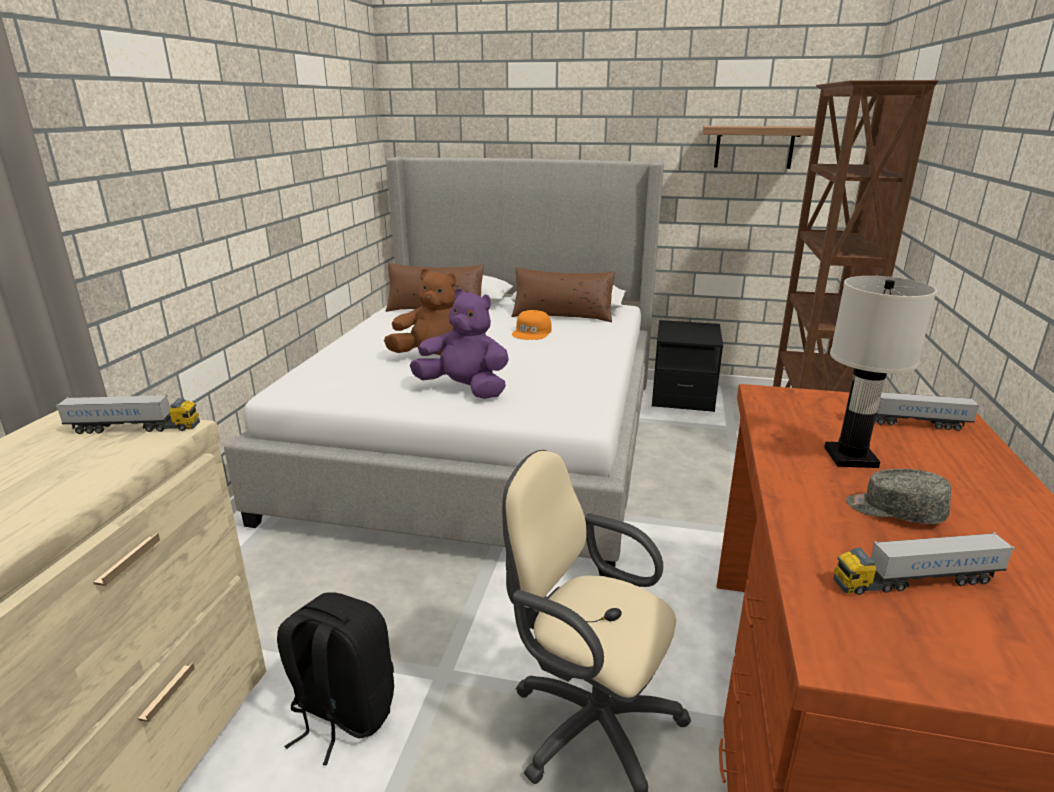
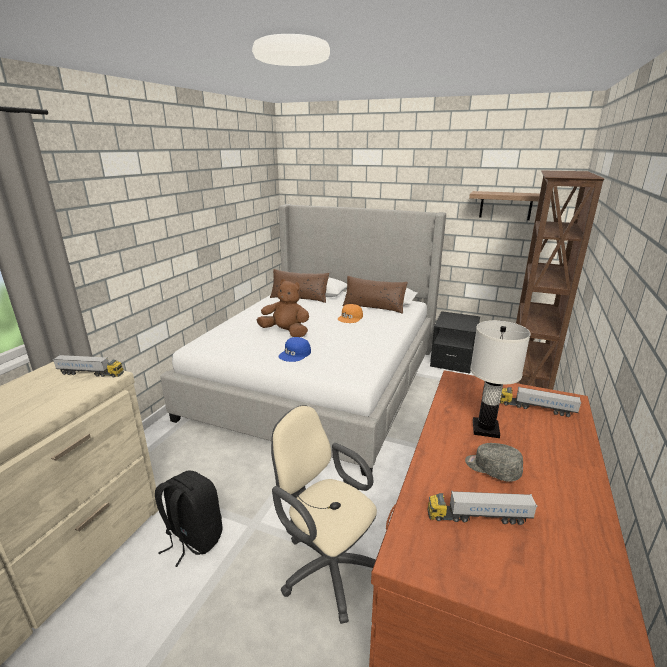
camera: 10 degrees right, 0 degrees up
(464, 389) = (295, 354): purple plush toy -> blue cap

